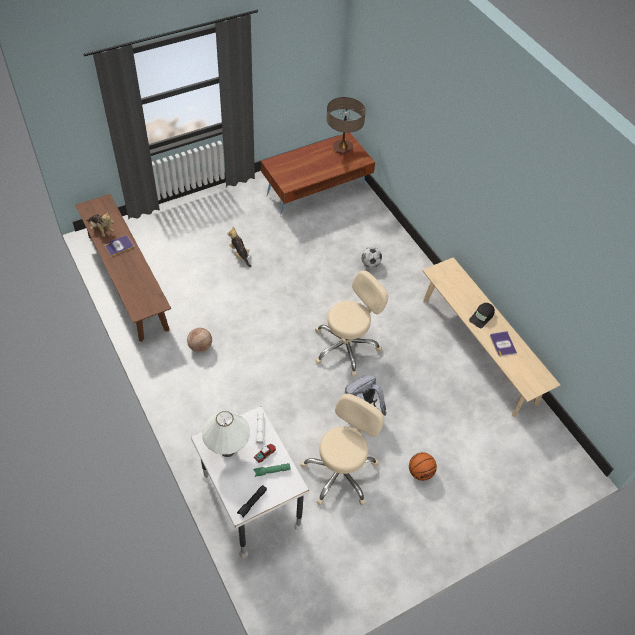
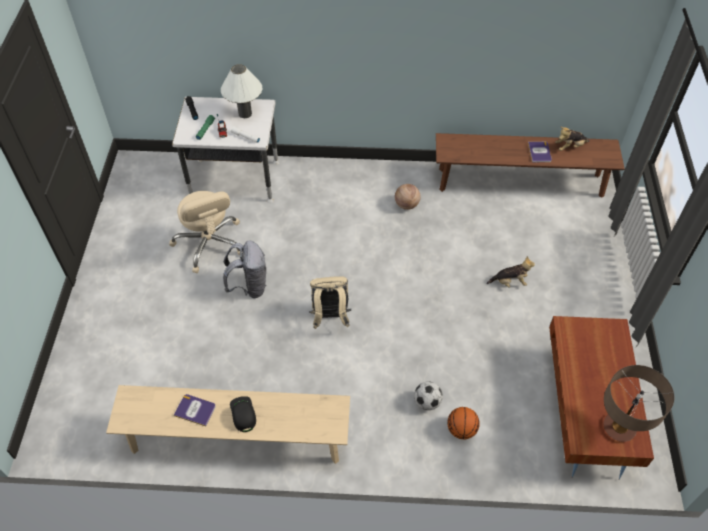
camera: 125 degrees right, 0 degrees up
(348, 345) = (330, 317): beige office chair -> beige backpack
(420, 472) = (160, 300): basketball -> basketball (461, 429)

